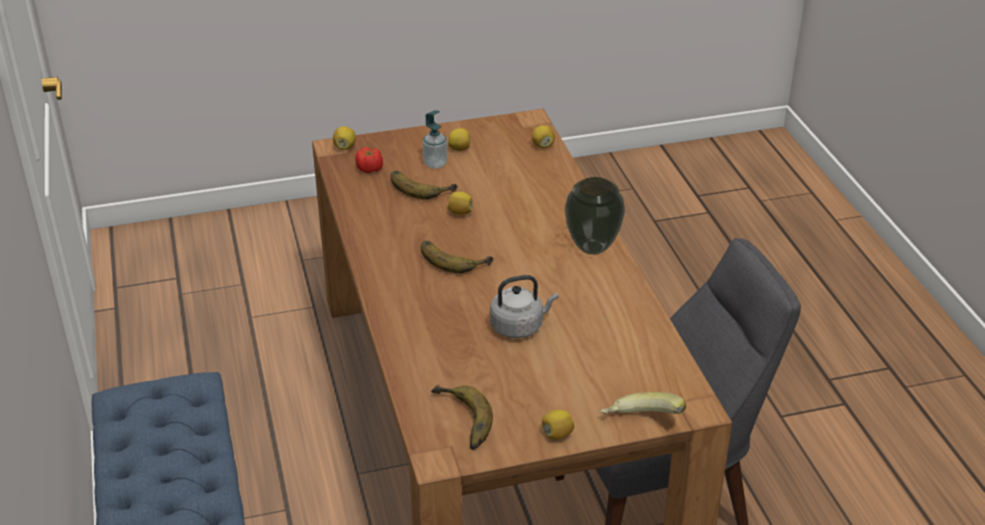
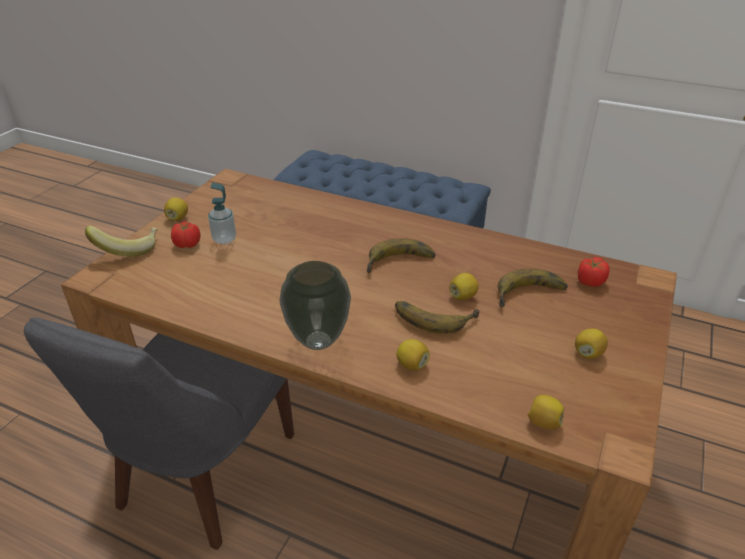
camera: 130 degrees right, 0 degrees up
(345, 147) = (647, 284): lemon -> lemon (412, 365)
(435, 164) = (567, 322): soap dispenser -> soap dispenser (224, 239)
(459, 421) = (243, 195): banana -> banana (434, 315)
(519, 326) = (283, 252): grey kettle -> none
(585, 391) = (188, 245): none -> tomato

